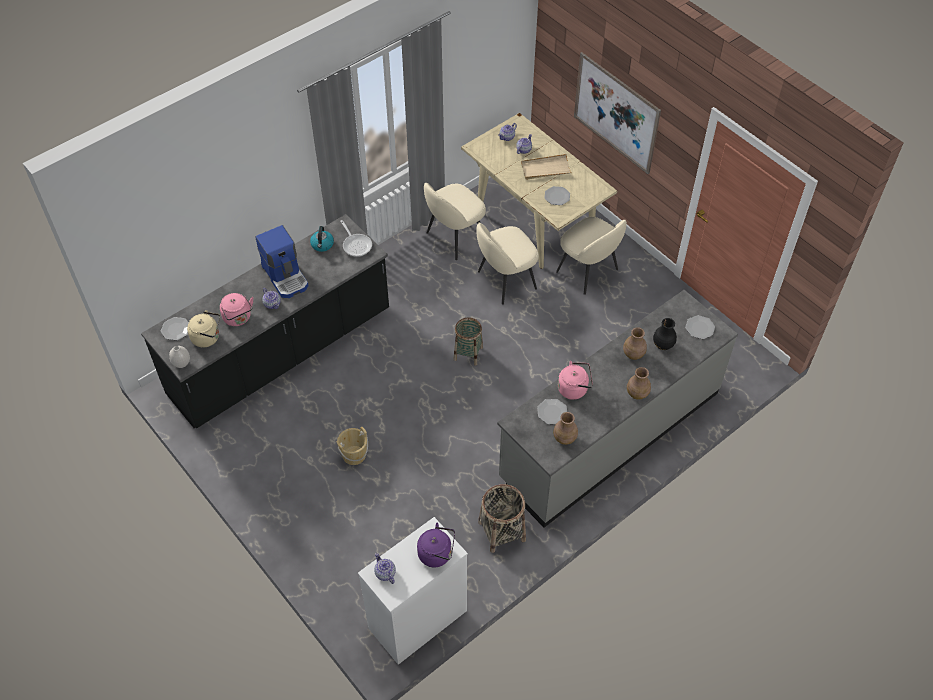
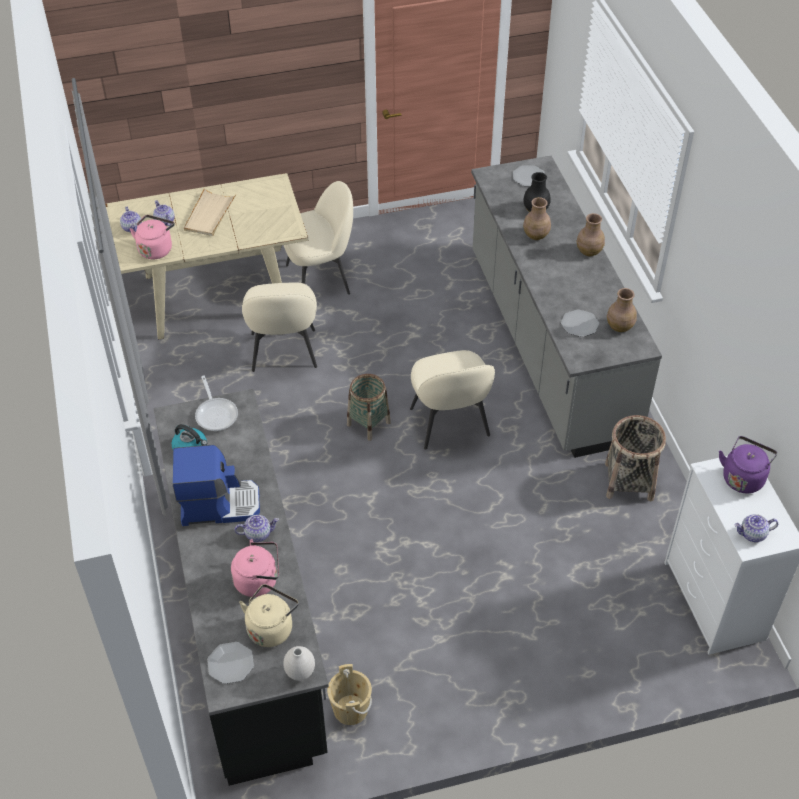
camera: 65 degrees left, 5 degrees down
(354, 455) = (455, 587): beige bucket -> beige bucket (350, 709)
(356, 245) = (216, 413): frying pan -> frying pan turned 75 degrees clockwise
(454, 237) = (184, 374): beige chair -> beige chair (450, 424)
(557, 196) = (259, 220): plate -> none
(574, 388) = (557, 296): pink kettle -> pink kettle (156, 249)
(615, 113) = (229, 96): picture -> none

